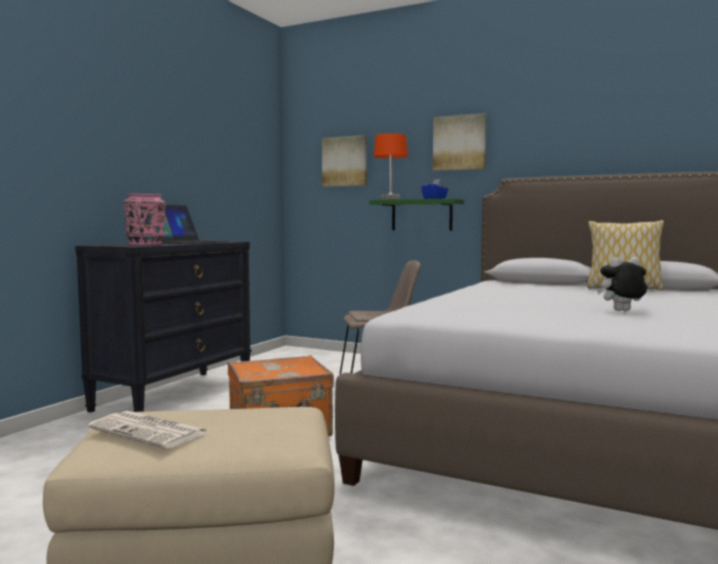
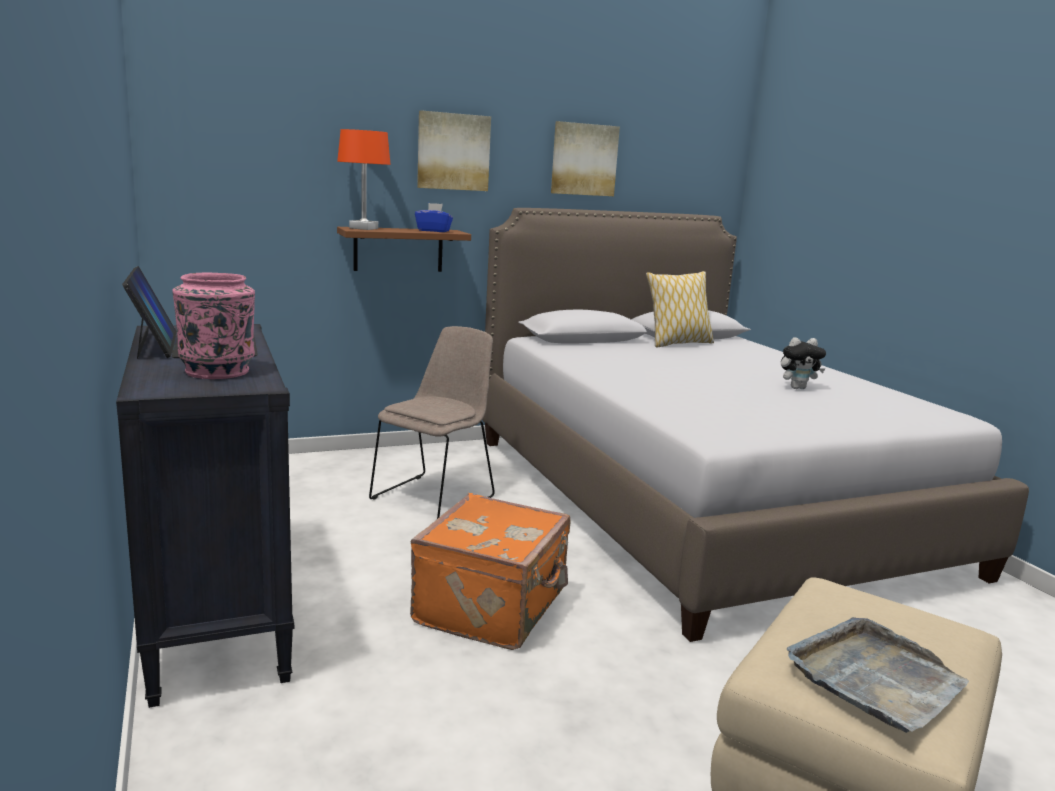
camera: 50 degrees left, 10 degrees up
(150, 431) = (875, 678): newspaper -> grey tray
(345, 161) = (268, 159): picture -> picture (584, 159)
(421, 215) = (398, 249): green shelf -> brown shelf
(622, 311) = (797, 388): plush toy -> plush toy turned 135 degrees counterclockwise

